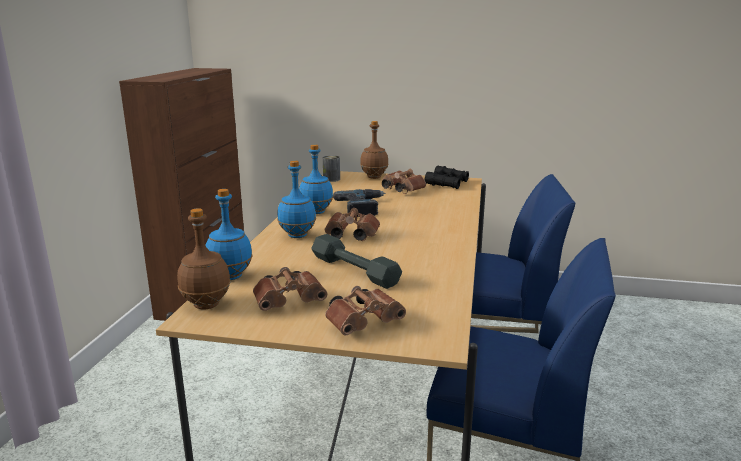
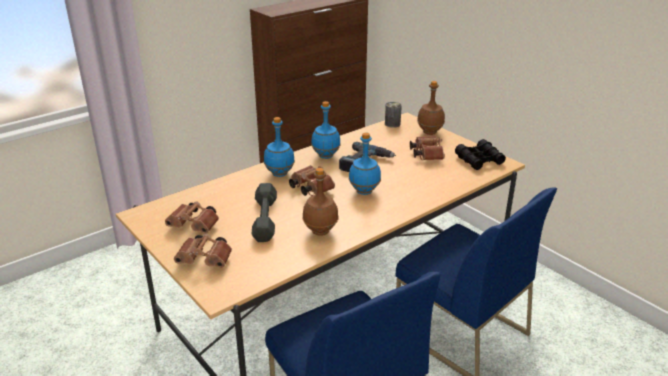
camera: 40 degrees right, 10 degrees up
(207, 305) = (156, 208): brown bottle -> brown bottle (321, 231)
(230, 276) = (195, 192): blue bottle -> blue bottle (364, 191)

